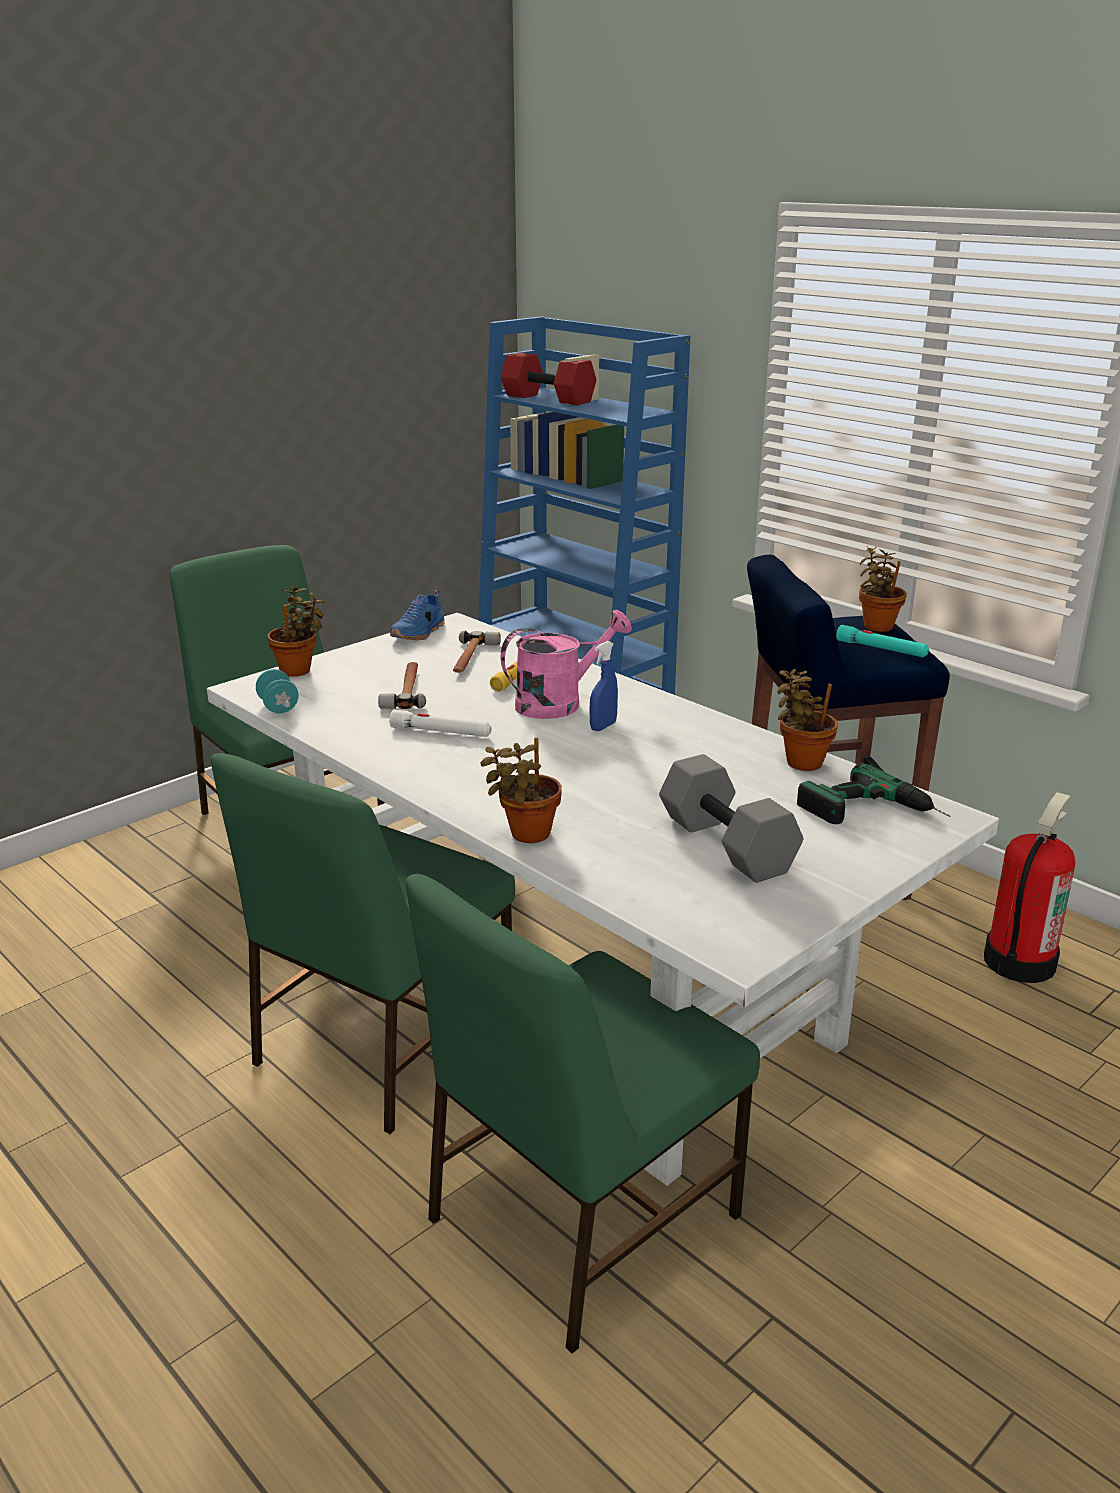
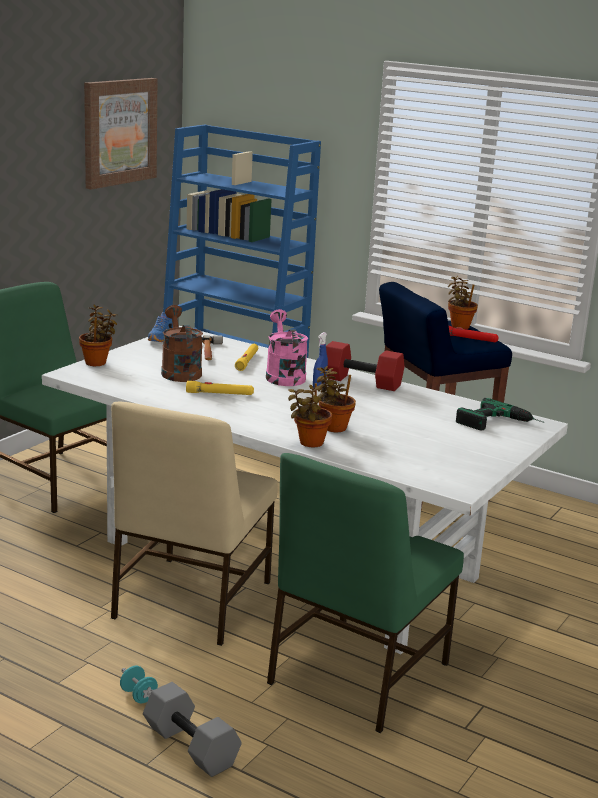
camera: 15 degrees left, 5 degrees down
(278, 707) = (101, 384): turquoise dumbbell -> turquoise dumbbell (138, 696)
(380, 1044) = (190, 601): green chair -> beige chair
(406, 689) = (179, 371): hammer -> brown watering can
(408, 329) = (119, 132): none -> picture
(441, 732) = (219, 394): white flashlight -> yellow flashlight
(549, 398) = (218, 181): red dumbbell -> red dumbbell (362, 381)
(559, 703) = (283, 375): pink watering can -> pink watering can turned 60 degrees counterclockwise
(729, 844) = (428, 442): grey dumbbell -> grey dumbbell (192, 746)
(801, 761) = (446, 400): potted plant -> potted plant (332, 427)
(881, 649) = (468, 339): turquoise flashlight -> red flashlight
(1018, 961) = (562, 529): fire extinguisher -> none

